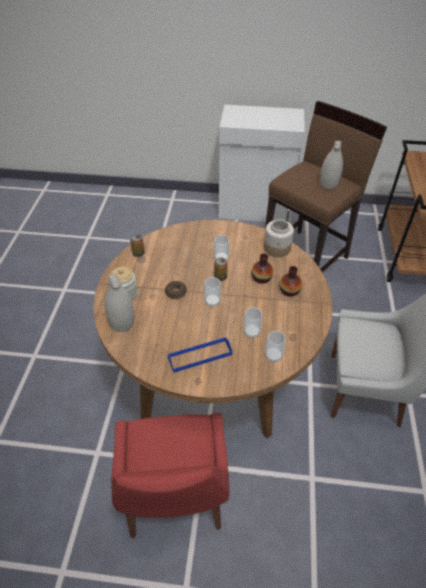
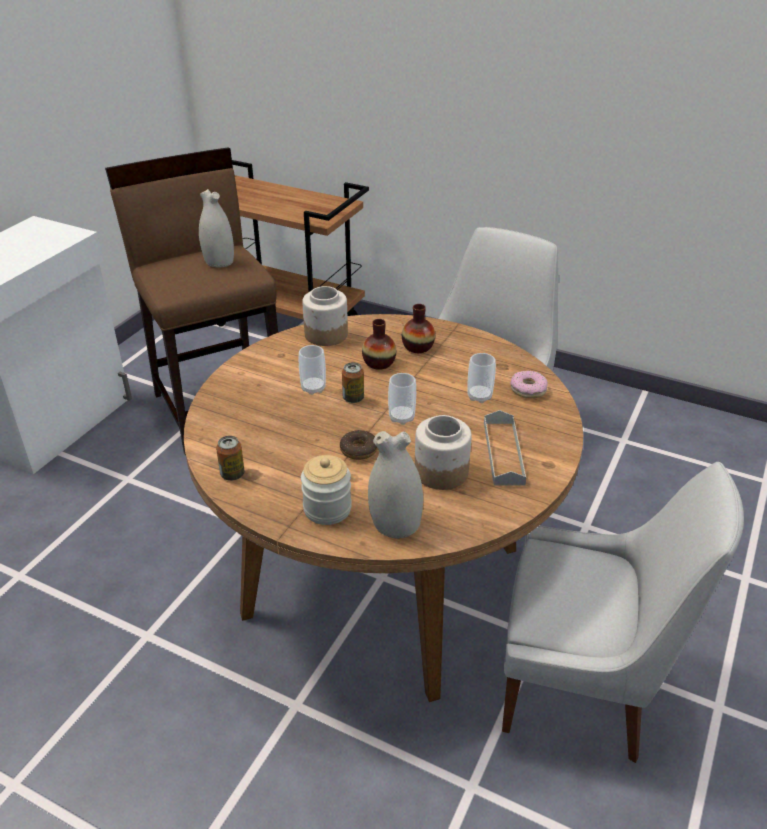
camera: 70 degrees left, 10 degrees down
(170, 331) = (440, 472): none -> jar
(174, 498) = (582, 686): red chair -> white chair
(200, 356) = (503, 452): blue tray -> grey tray
(273, 356) = (528, 389): cup -> donut

